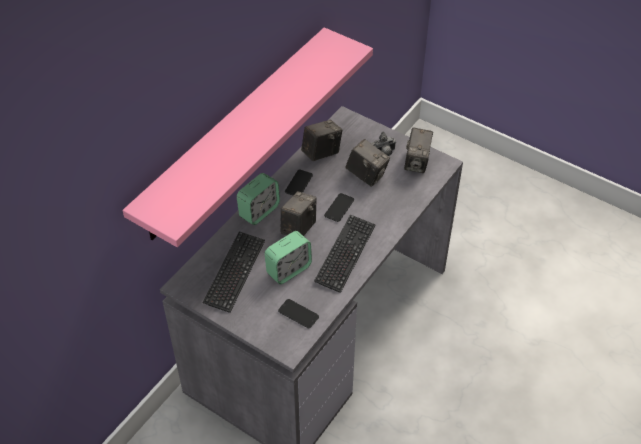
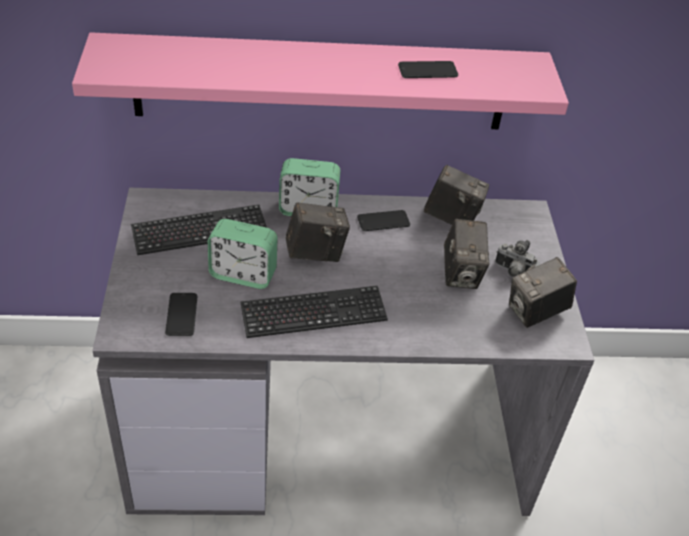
camera: 50 degrees right, 5 degrees down
(339, 208) = (382, 273): phone -> phone (427, 71)

